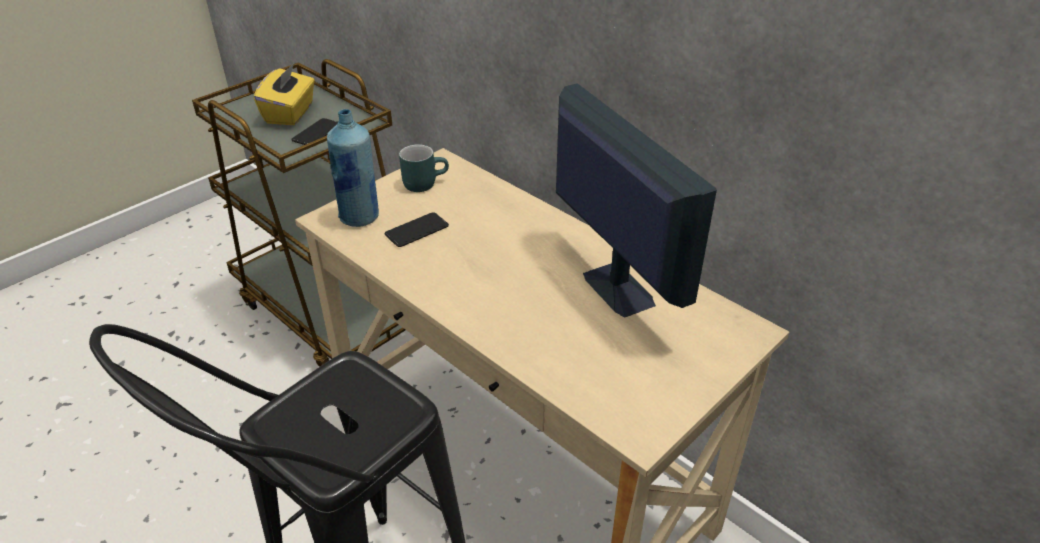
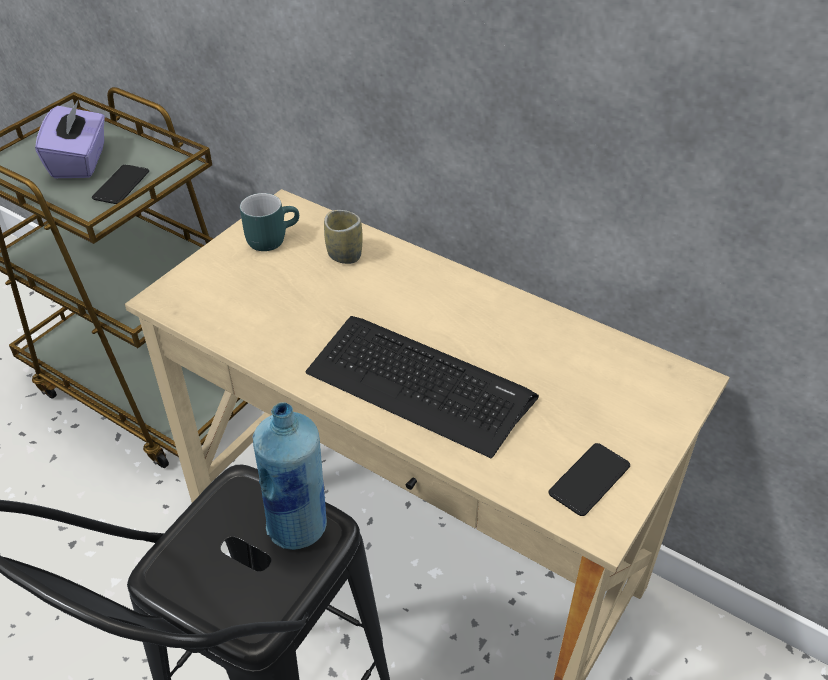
camera: 10 degrees left, 5 degrees up
(290, 113) = (80, 162): yellow tissue box -> purple tissue box
(360, 217) = (205, 292): blue bottle -> blue bottle (298, 527)
(417, 230) = (279, 302): phone -> phone (589, 480)
(480, 201) = (344, 255): none -> cup
(514, 305) = (419, 384): none -> keyboard
(616, 288) = (529, 347): monitor -> none

